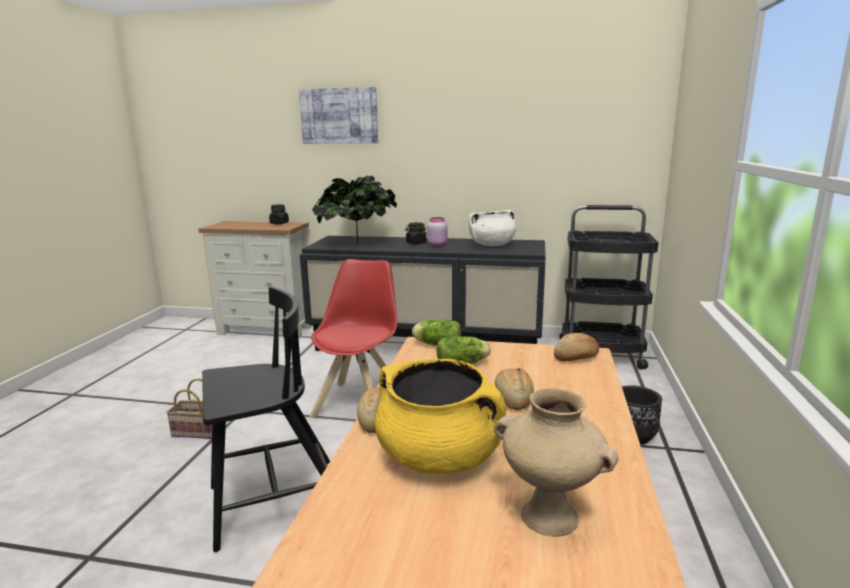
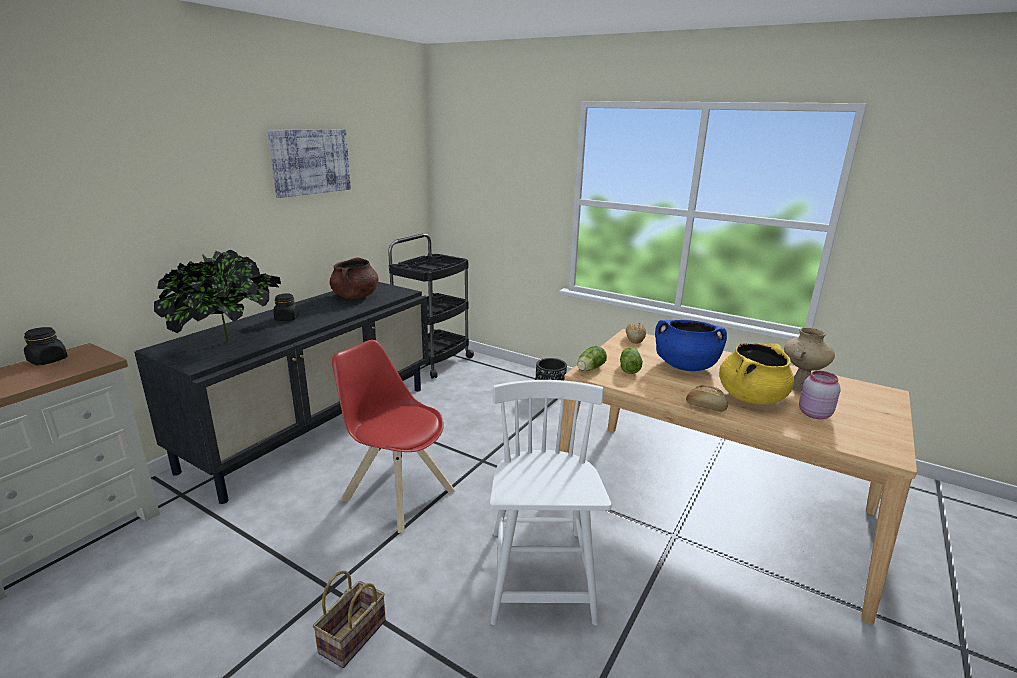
camera: 70 degrees left, 5 degrees up
(274, 502) = (540, 577): black chair -> white chair
(339, 116) = (116, 169): picture -> picture (310, 161)
(437, 245) = (314, 313): pink jar -> pink jar (813, 414)
(492, 245) = (355, 296): white cooking pot -> brown cooking pot
(513, 399) = (685, 366): bread -> blue cooking pot

